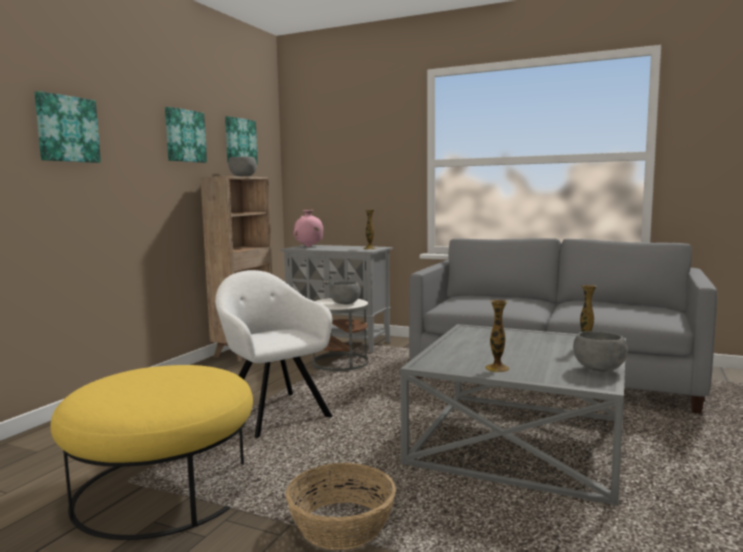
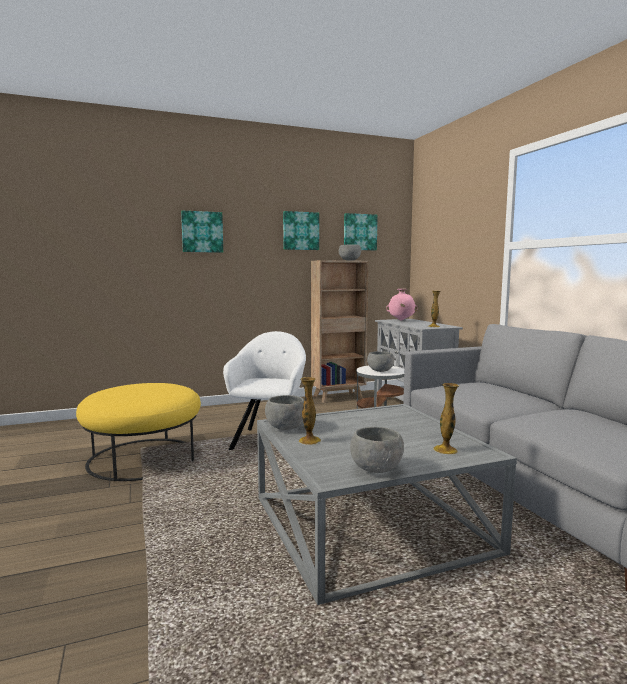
camera: 45 degrees right, 0 degrees up
(341, 525) = (157, 513): basket -> none
(448, 365) = (286, 428): none -> grey bowl

